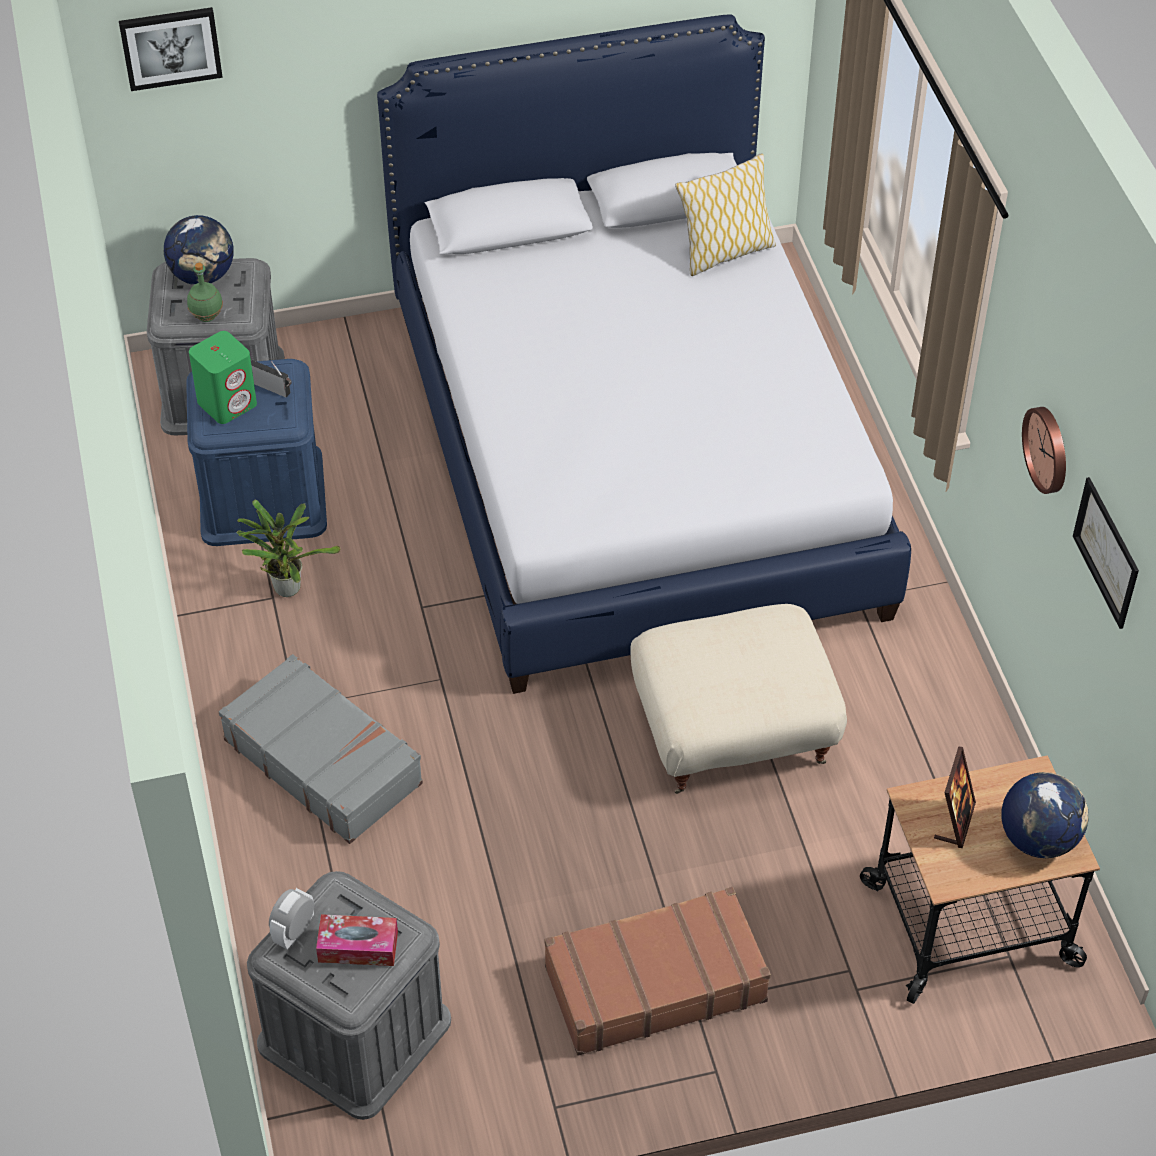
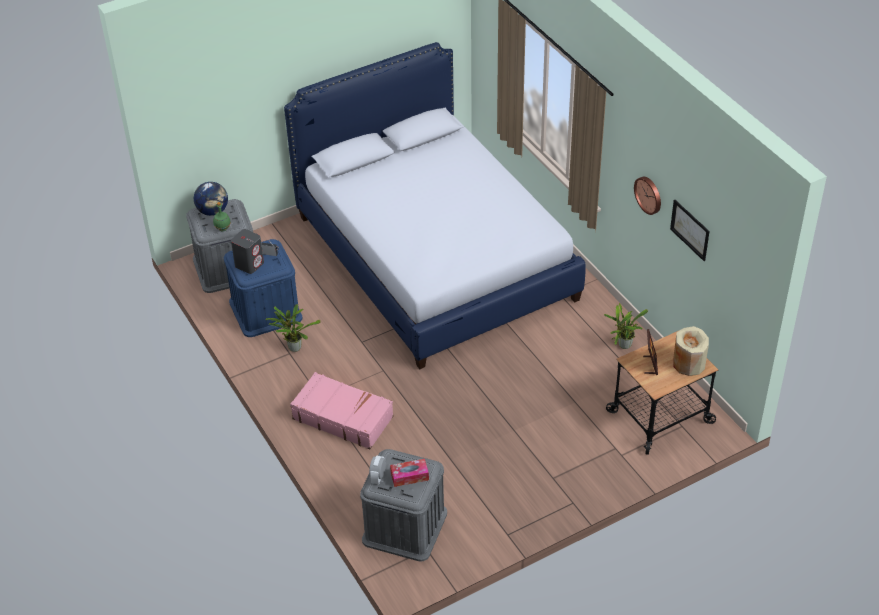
camera: 15 degrees left, 5 degrees down
(170, 47) = (188, 101): picture -> none
(227, 403) = (249, 264): green speaker -> grey speaker
(323, 761) = (343, 417): grey suitcase -> pink suitcase
(654, 983) = (531, 474): brown suitcase -> none
(725, 253) = (458, 152): pillow -> none
(733, 732) = (526, 363): beige ottoman -> none
(948, 744) = (623, 346): none -> potted plant
(1038, 839) = (688, 363): globe -> beige vase

